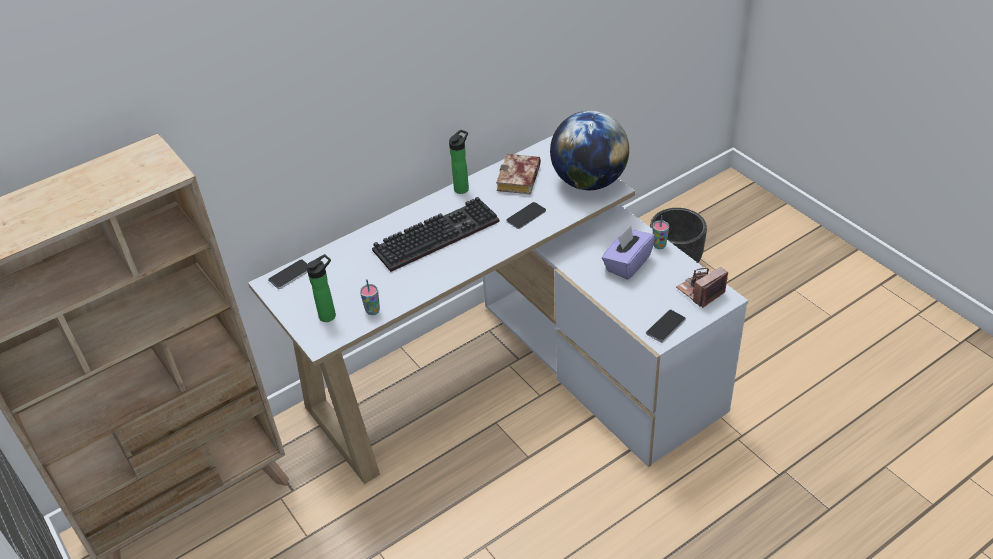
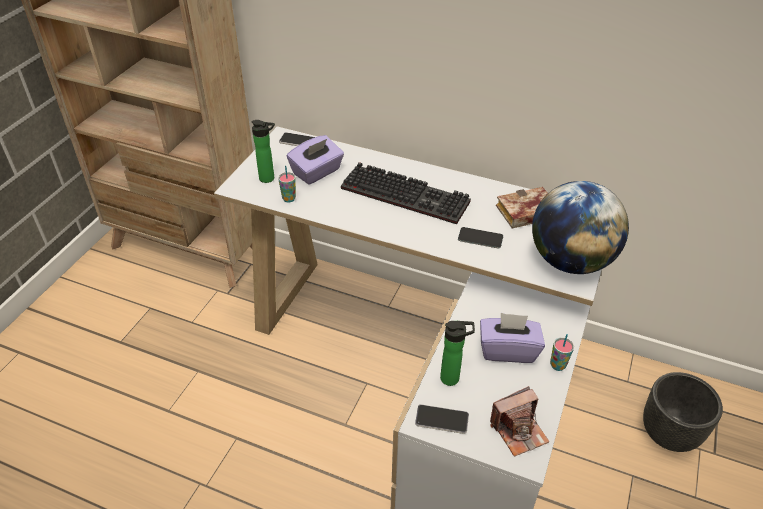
camera: 55 degrees right, 0 degrees up
(351, 279) = (317, 172): none -> purple tissue box
(463, 188) = (480, 184): bottle -> bottle (453, 378)
(700, 291) = (518, 431): camera -> camera turned 135 degrees clockwise

